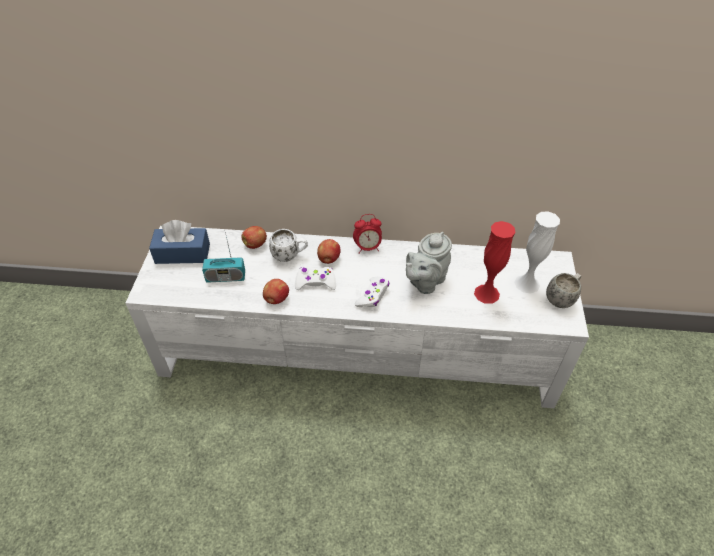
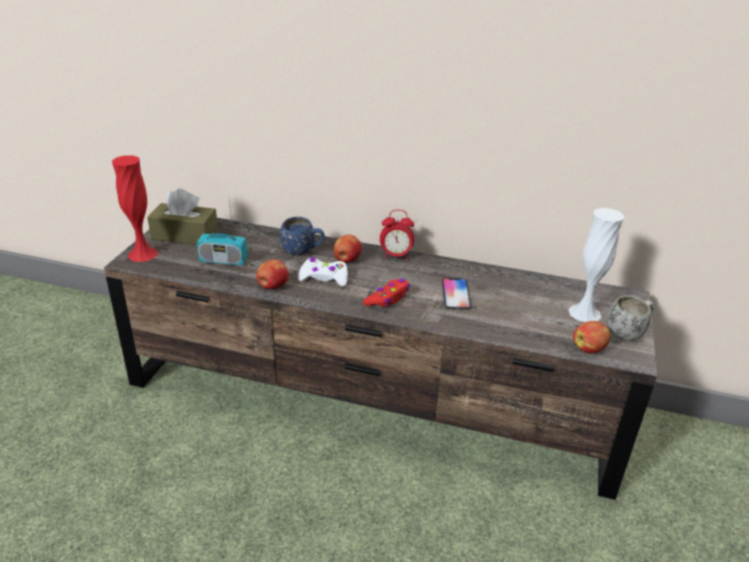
camera: 10 degrees right, 15 degrees down
(182, 253) = (185, 235): blue tissue box -> brown tissue box
(255, 244) = (268, 238): apple -> apple (589, 349)
(290, 256) = (303, 252): white mug -> blue mug
(358, 351) = (373, 397): white tv stand -> brown tv stand
(373, 295) = (388, 298): white game controller -> red game controller
(425, 282) = (455, 294): grey teapot -> phone
(486, 293) = (530, 315): red vase -> red vase (142, 254)

